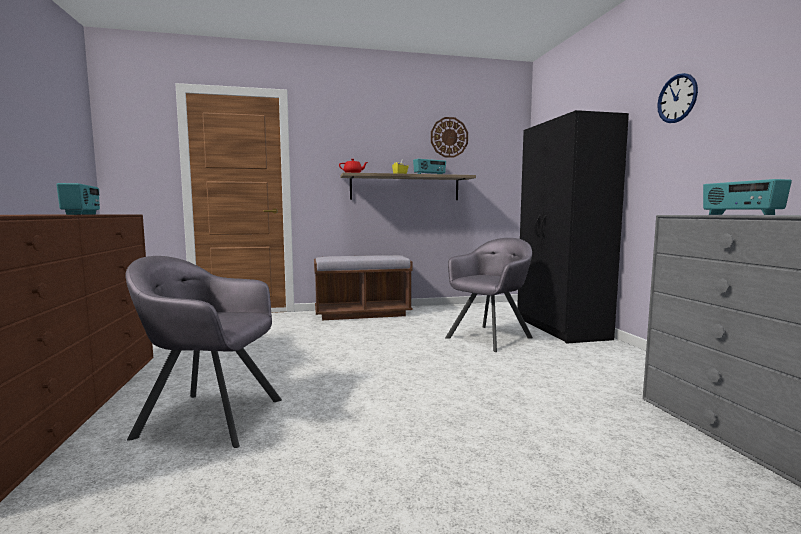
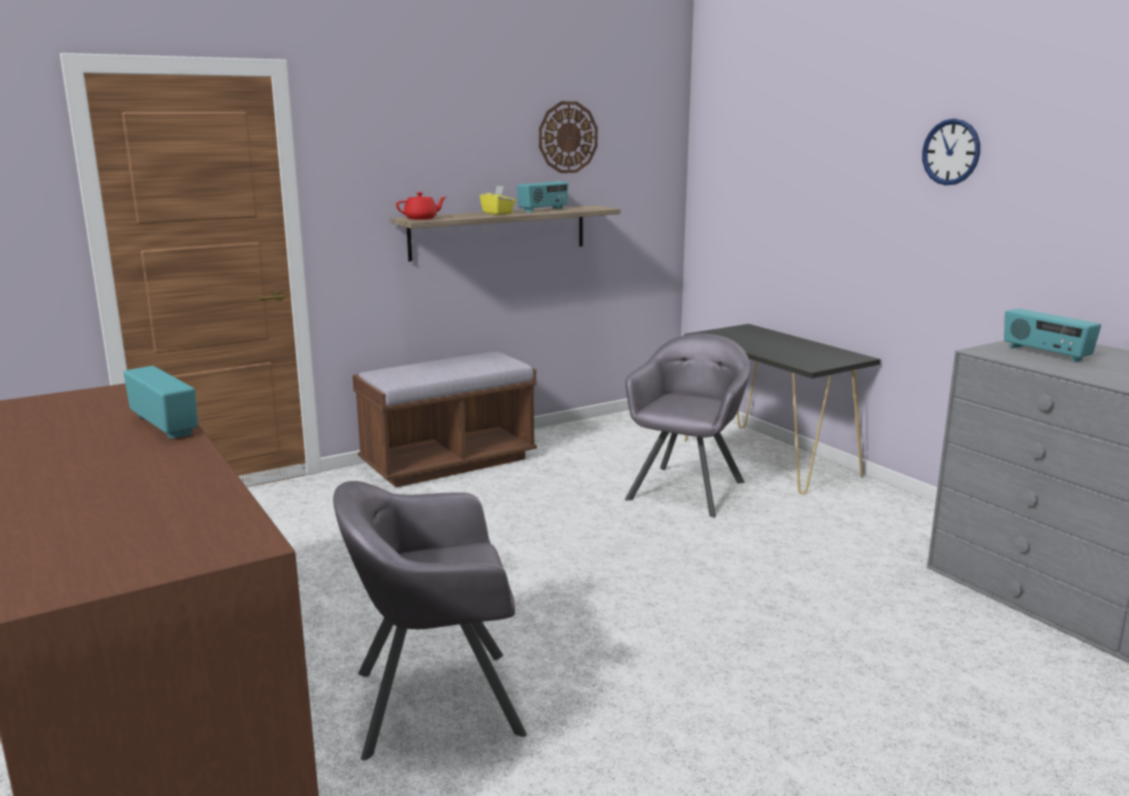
camera: 20 degrees left, 10 degrees up
(561, 329) = (769, 458): black wardrobe -> black console table

